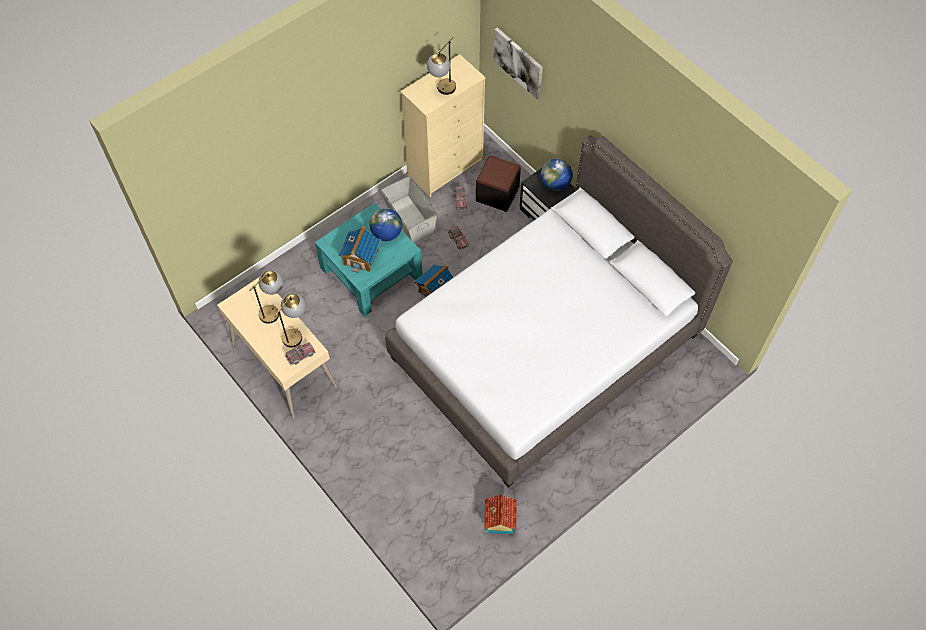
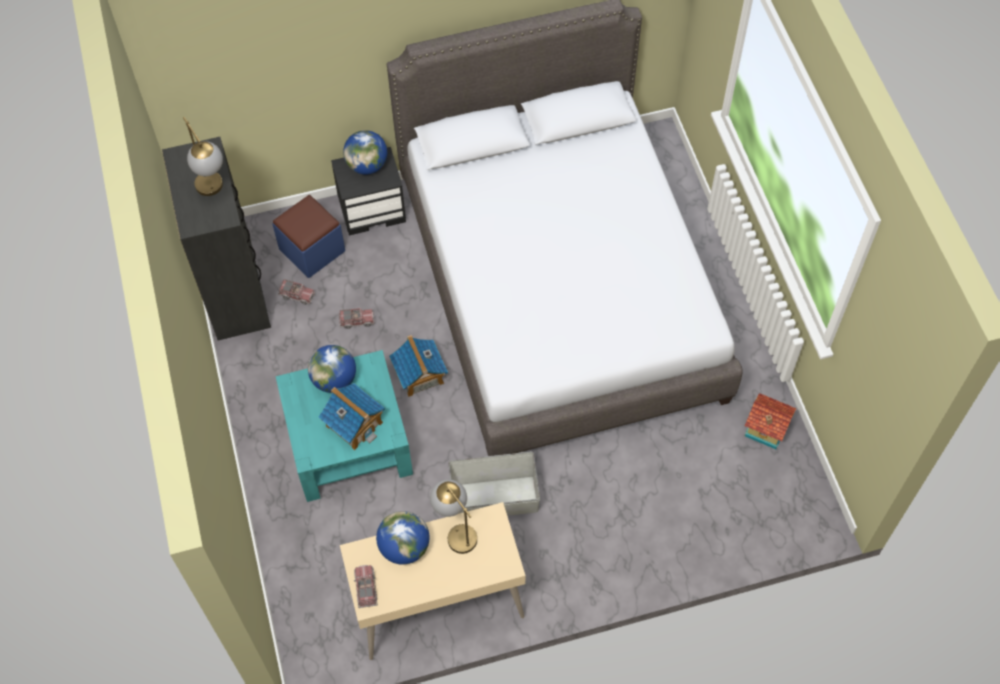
camera: 65 degrees left, 0 degrees up
(274, 309) = (404, 547): table lamp -> globe
(300, 355) = (493, 538): toy truck -> toy truck (366, 588)
(410, 218) = (291, 363): grey storage box -> grey storage box (494, 498)
(445, 167) = (235, 291): beige dresser -> black dresser
(497, 194) = (312, 250): black ottoman -> blue ottoman
(518, 62) = (233, 85): picture -> none

